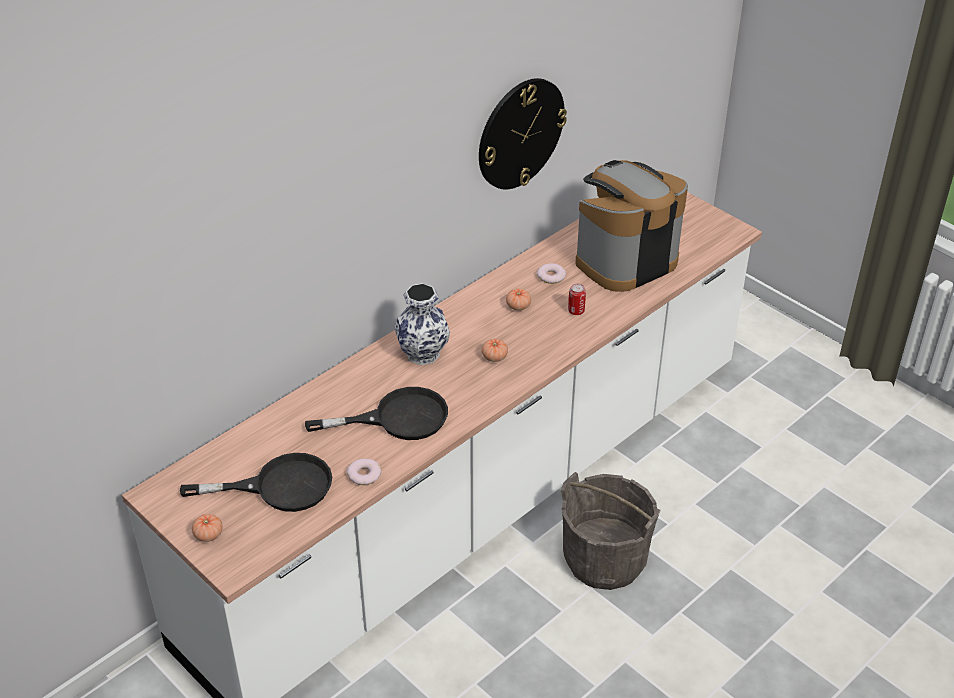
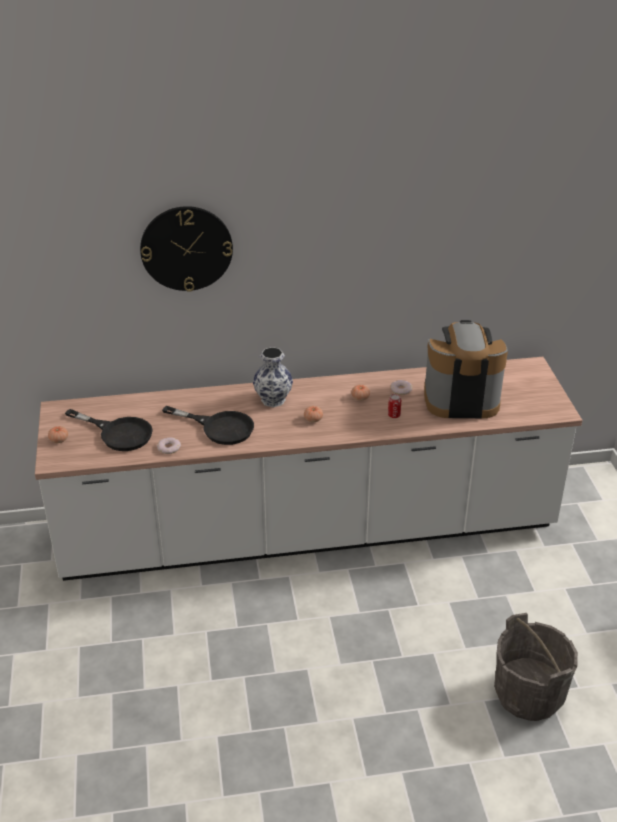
camera: 35 degrees right, 5 degrees down
(520, 133) = (403, 277): wall clock -> wall clock (186, 248)
(605, 559) = (354, 604): grey bucket -> grey bucket (529, 694)

